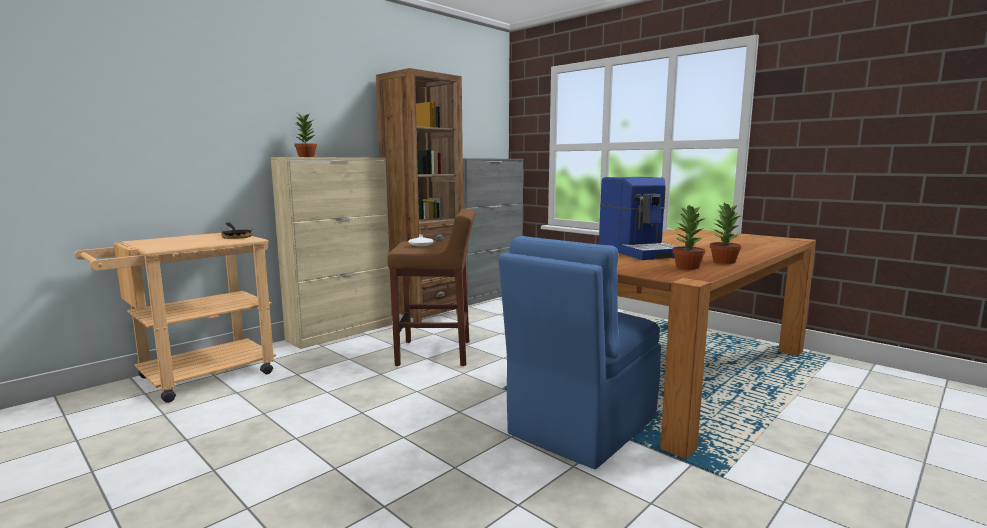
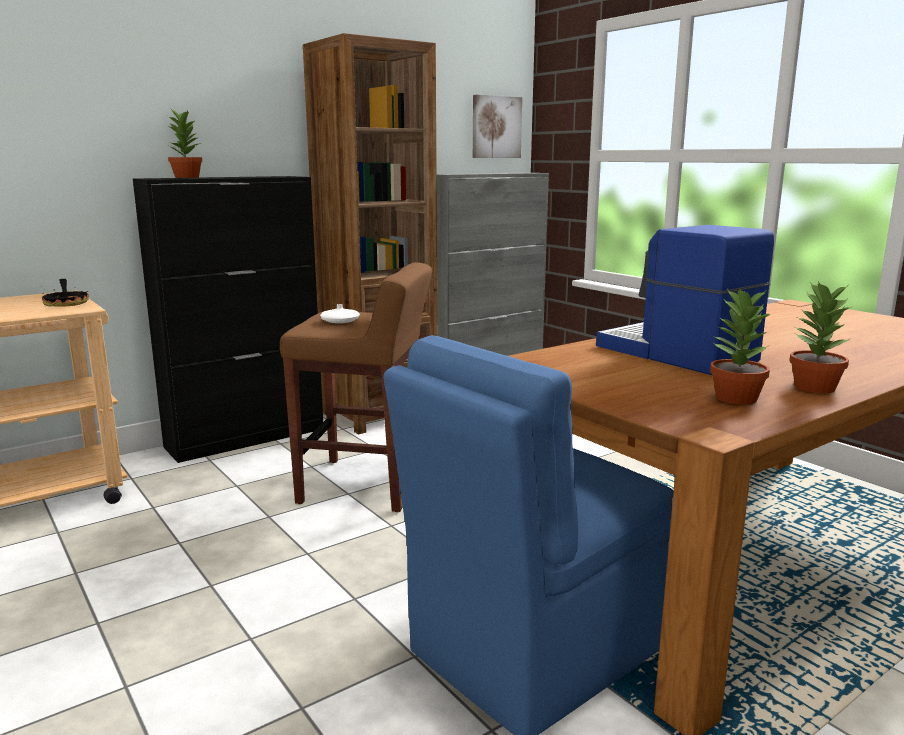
camera: 10 degrees right, 5 degrees up
(341, 332) = (247, 438): beige cabinet -> black cabinet
(488, 130) = (495, 127): none -> picture
(639, 251) = (675, 354): coffee machine -> coffee machine turned 150 degrees clockwise

